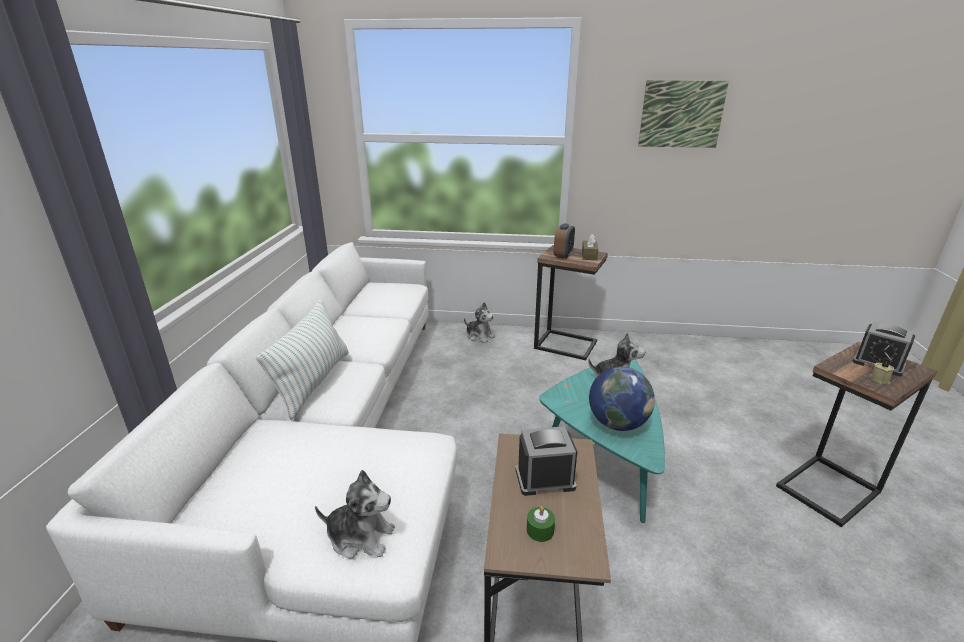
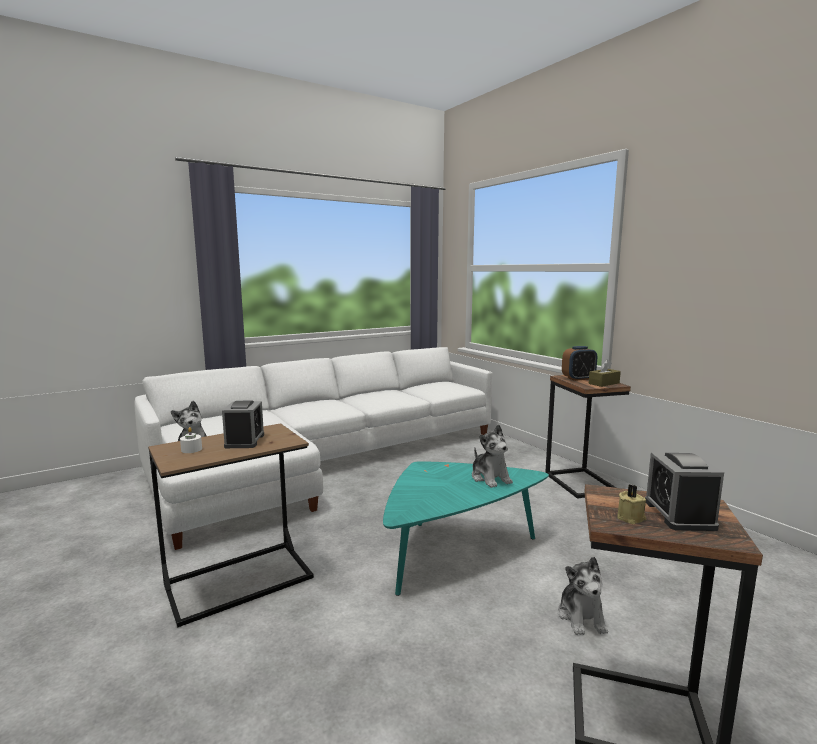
camera: 50 degrees right, 15 degrees down
(313, 382) = (313, 405): pillow -> none
(479, 336) = (516, 452): plush toy -> plush toy (581, 617)
(540, 530) = (191, 449): green candle -> white candle
(545, 479) = (244, 441): alarm clock -> alarm clock turned 45 degrees clockwise
(617, 424) = (426, 494): globe -> none
(681, 114) = (734, 233): picture -> none

